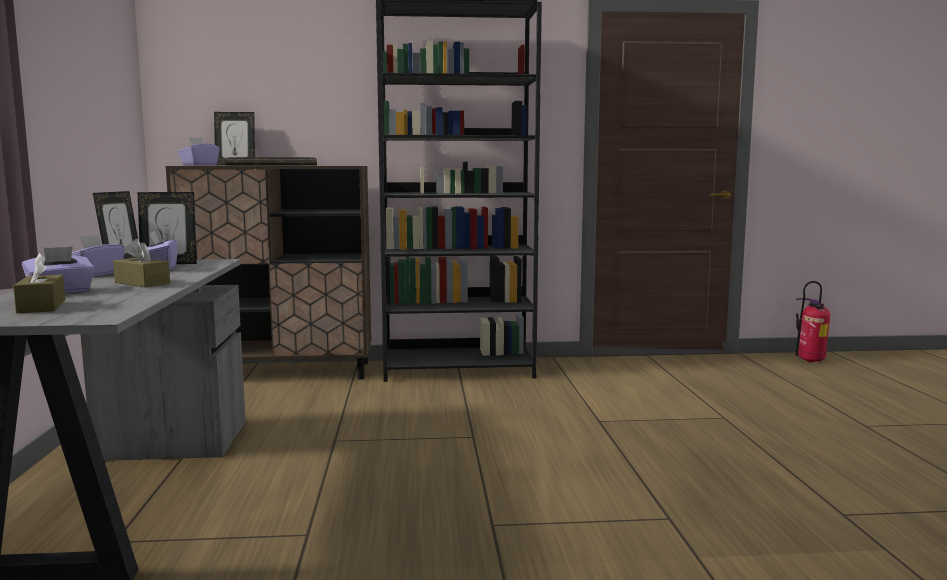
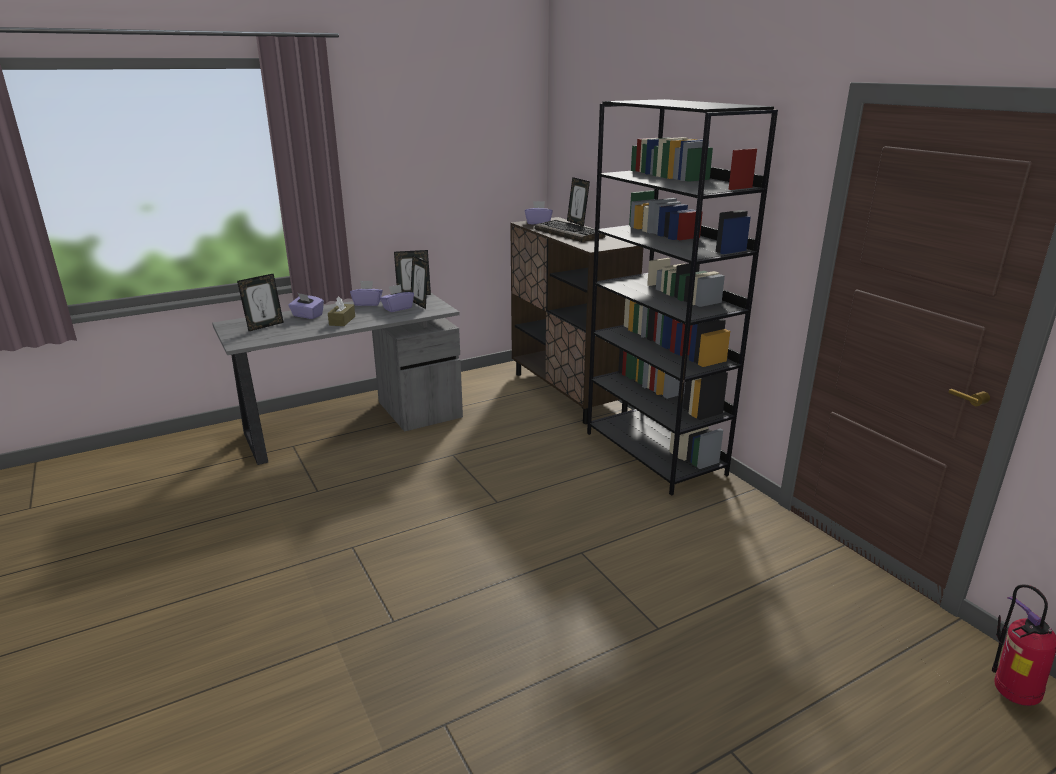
camera: 65 degrees right, 15 degrees up
(41, 306) = (264, 326): brown tissue box -> picture frame

